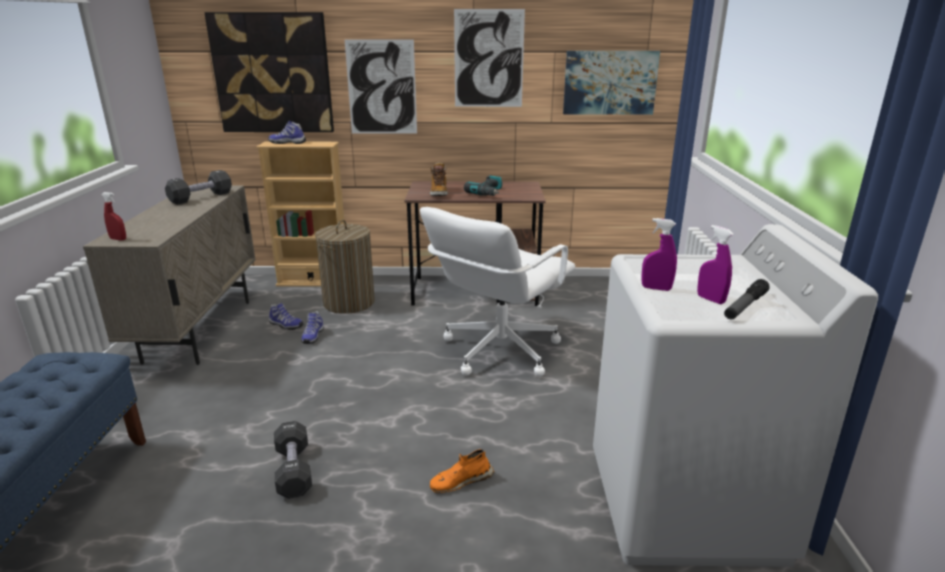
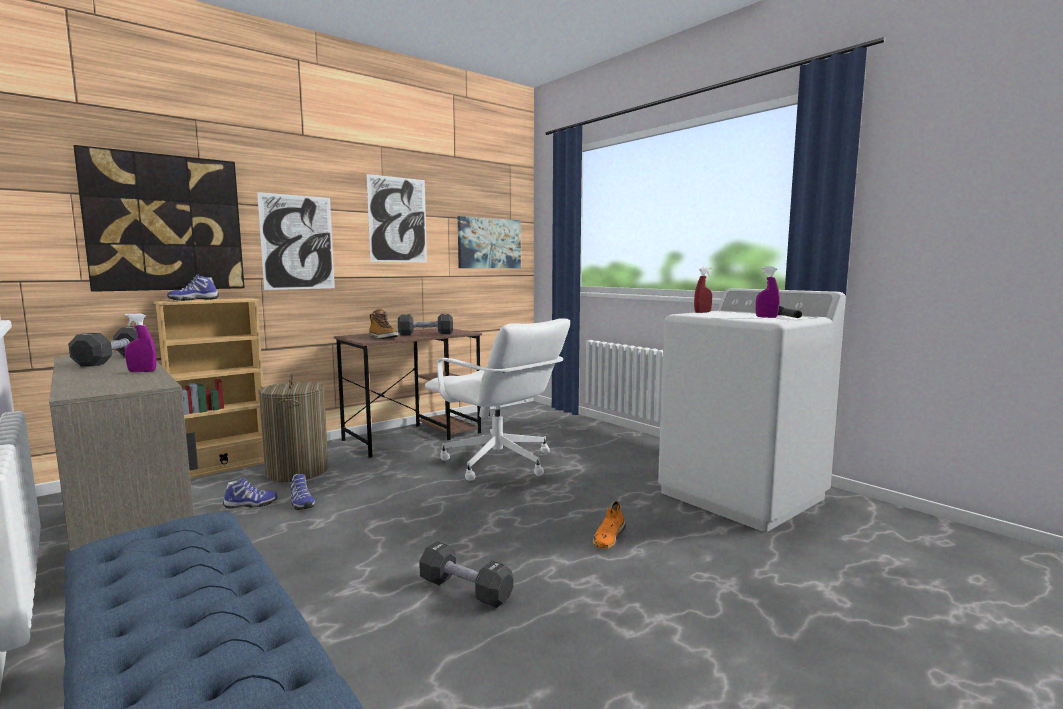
camera: 40 degrees left, 15 degrees down
(118, 239) = (96, 390): red spray bottle -> red spray bottle (702, 312)
(488, 193) = (426, 334): power drill -> black dumbbell
(499, 350) = (498, 463): white office chair -> white office chair turned 45 degrees counterclockwise
(656, 288) = (733, 318): purple spray bottle -> purple spray bottle (142, 371)

